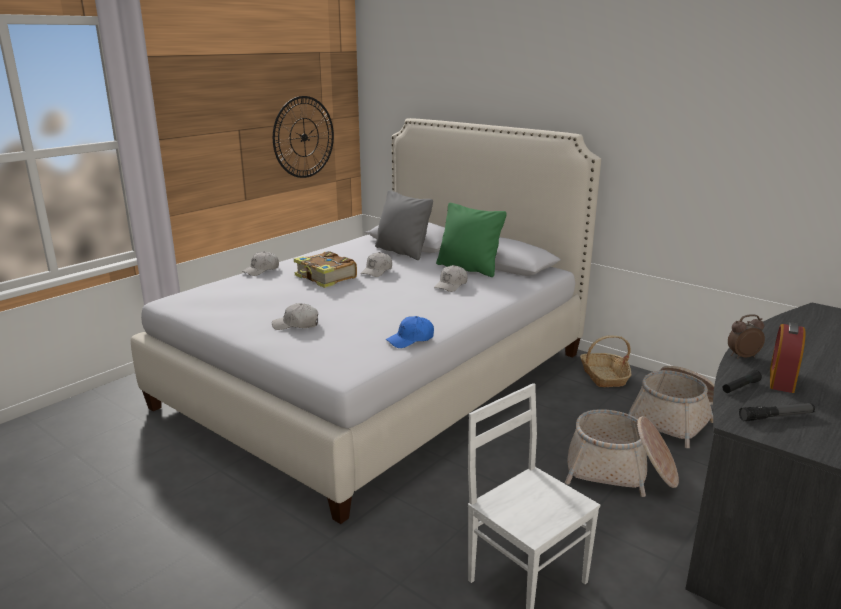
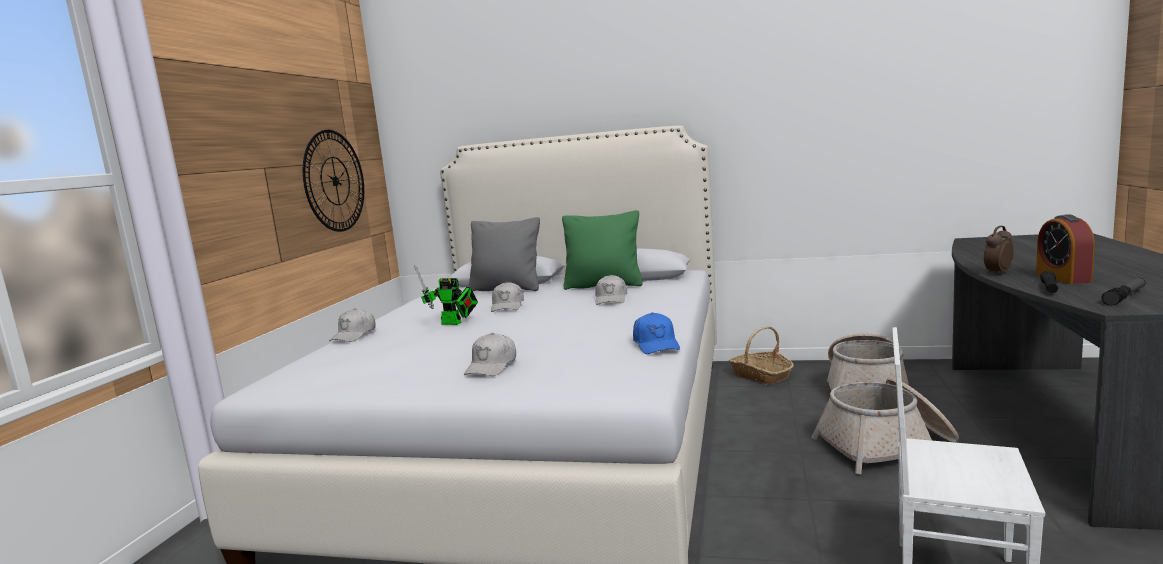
camera: 25 degrees left, 10 degrees down
(296, 325) = (492, 366): white cap -> white cap turned 45 degrees counterclockwise
(325, 278) = (454, 323): book -> toy robot
(410, 339) = (656, 344): blue cap -> blue cap turned 45 degrees counterclockwise

